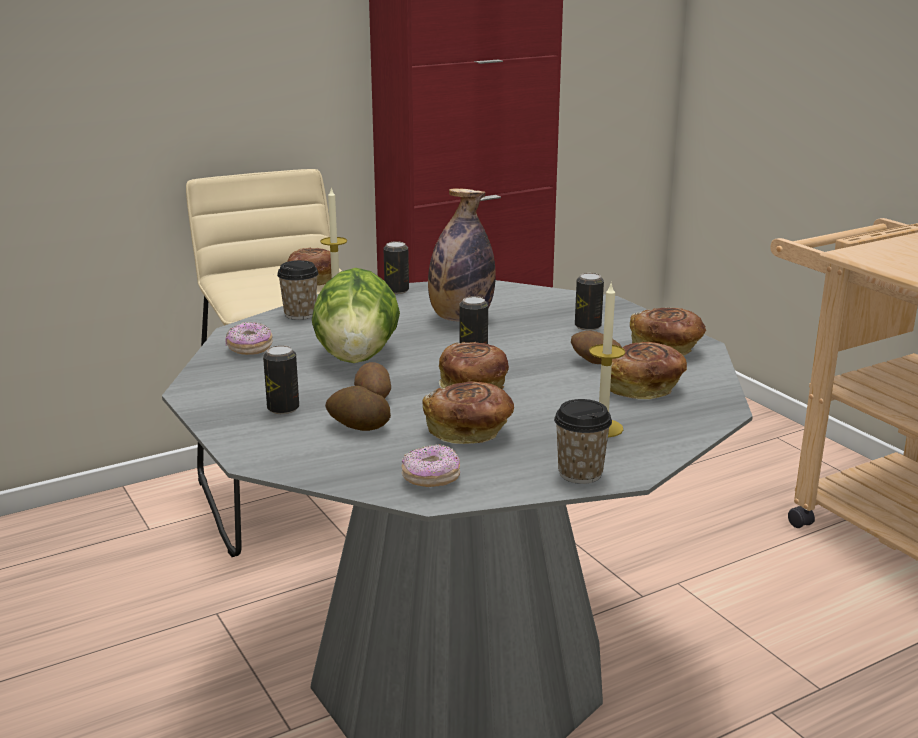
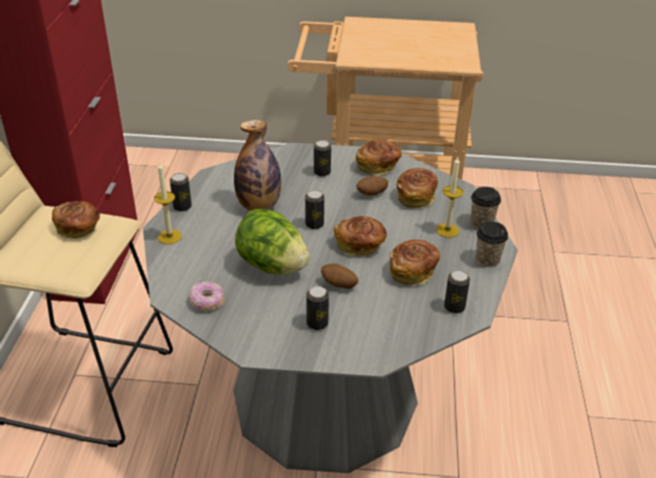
camera: 55 degrees left, 15 degrees up
(300, 314) = (173, 259): cup -> cup (481, 223)
(358, 426) = (369, 305): potato -> none
(431, 479) = (454, 307): donut -> can

